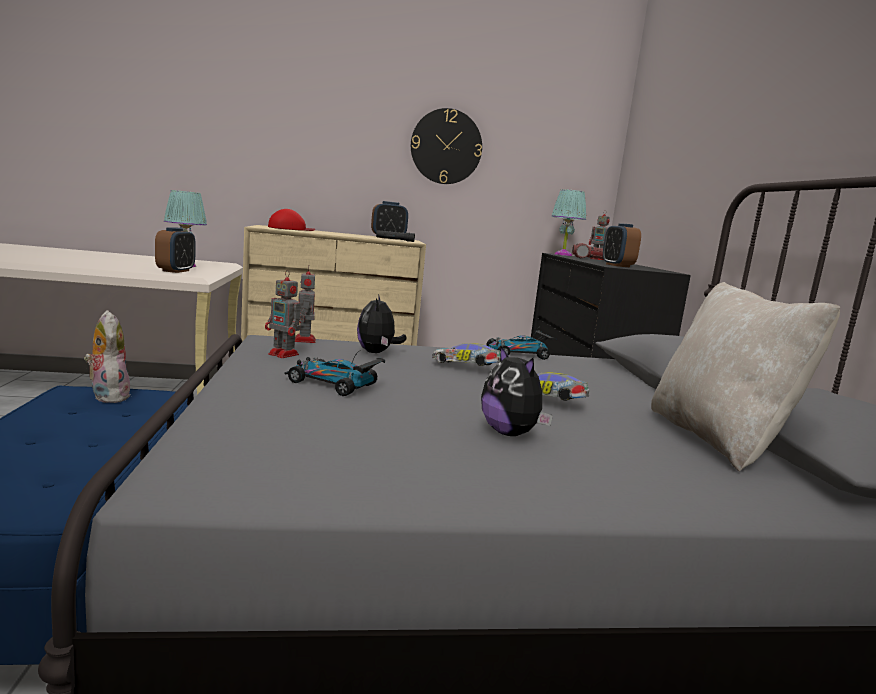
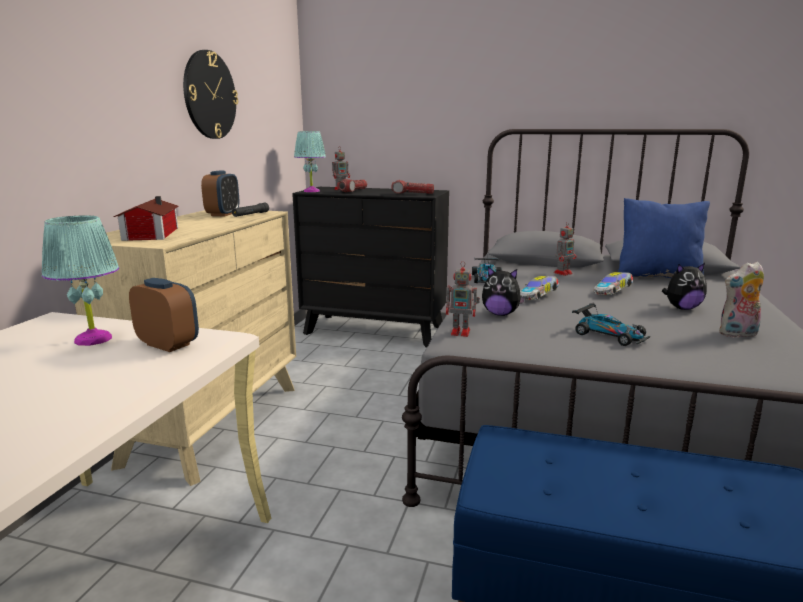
camera: 65 degrees left, 5 degrees up
(107, 396) = (504, 469): plush toy -> plush toy (738, 334)
(284, 355) = (522, 343): toy robot -> toy robot (563, 273)
(291, 229) = (149, 234): red cap -> toy house
(333, 384) = (609, 335): toy car -> toy car turned 90 degrees counterclockwise
(617, 265) = (412, 194): alarm clock -> flashlight
(717, 439) = (657, 276): beige pillow -> blue pillow

